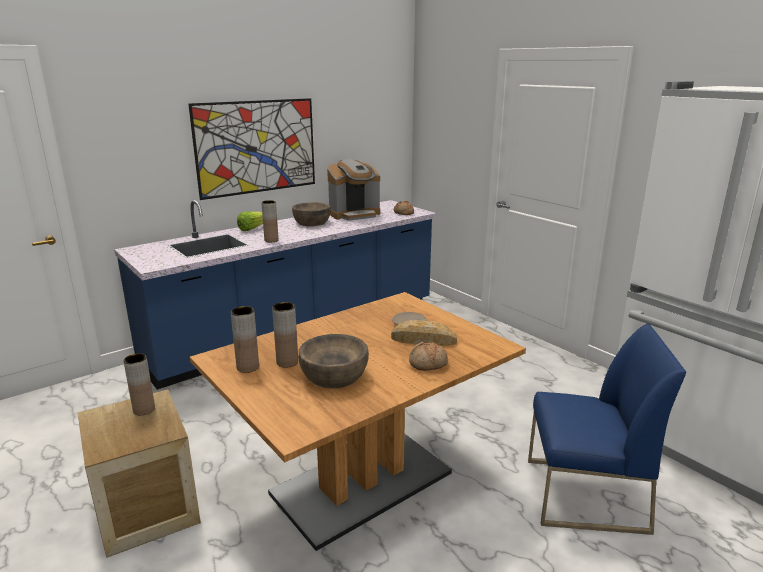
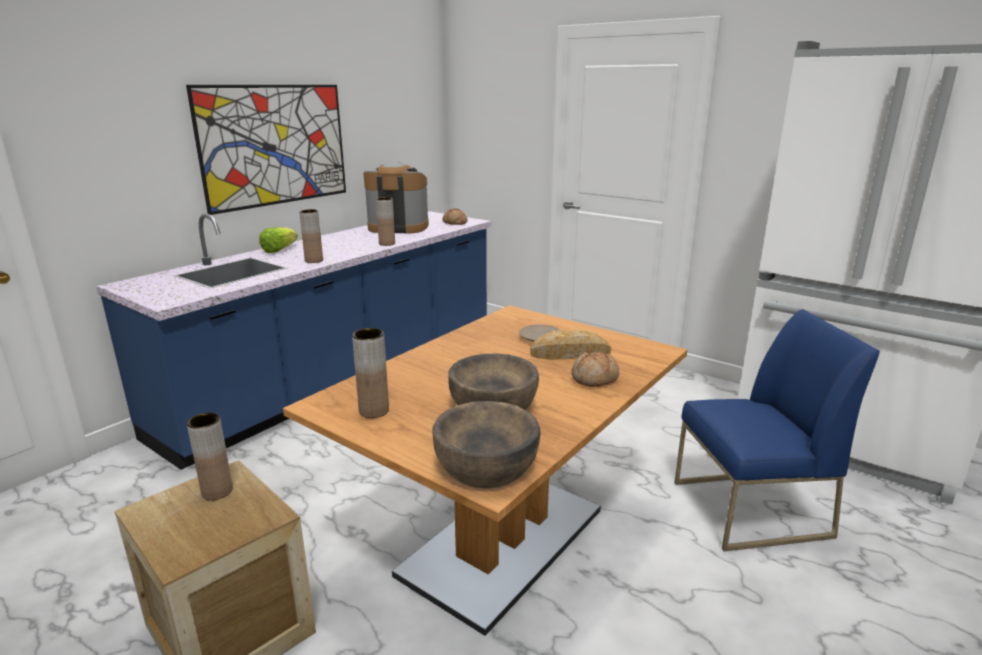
camera: 15 degrees left, 0 degrees up
(287, 362) = (422, 398): brown vase -> brown vase (387, 244)
(312, 222) = (351, 238): brown bowl -> brown bowl (486, 465)
(354, 214) = (398, 227): coffee machine -> coffee machine turned 135 degrees counterclockwise

